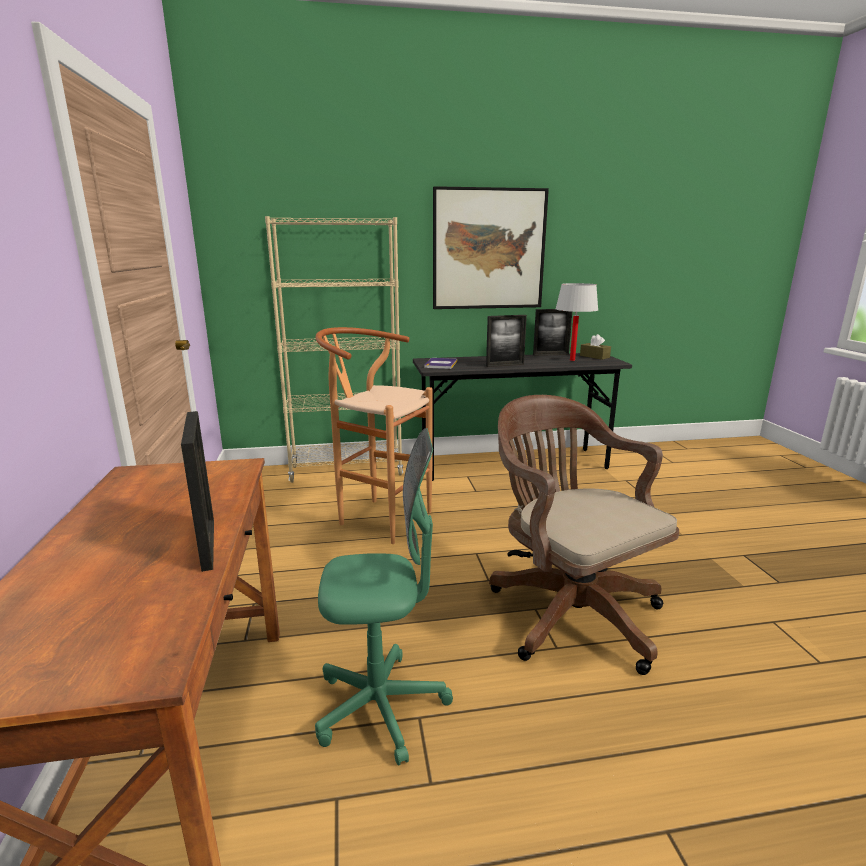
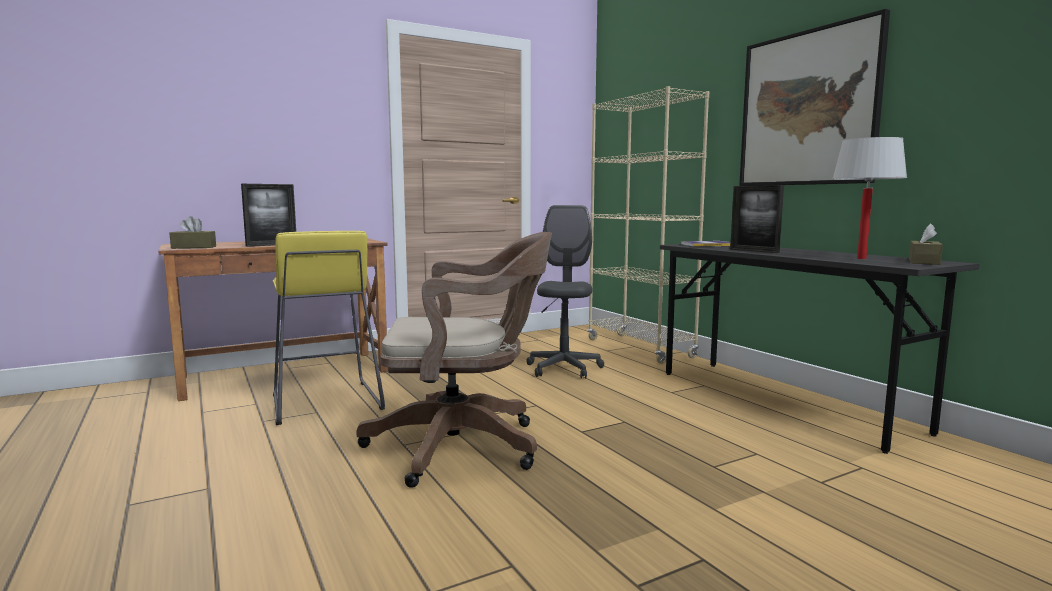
camera: 70 degrees right, 10 degrees down
(150, 641) = (194, 247): none -> brown tissue box
(377, 517) = (564, 368): brown stool -> grey office chair
(381, 706) = (325, 402): green office chair -> yellow stool
(550, 354) = (873, 255): picture frame -> none
(568, 610) = (464, 446): brown office chair -> brown office chair turned 45 degrees clockwise

